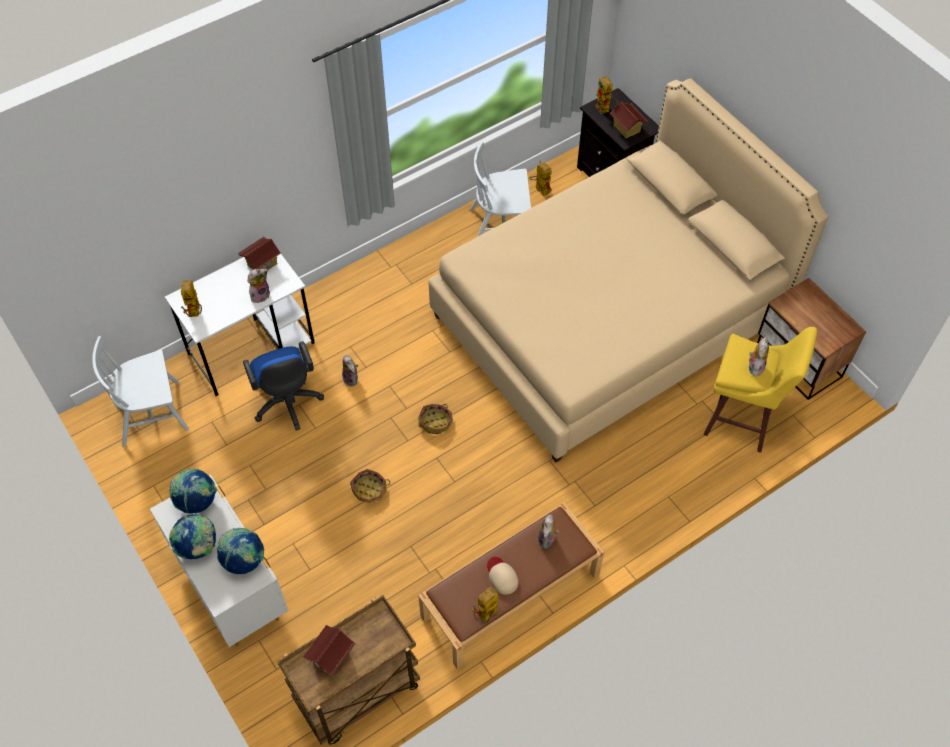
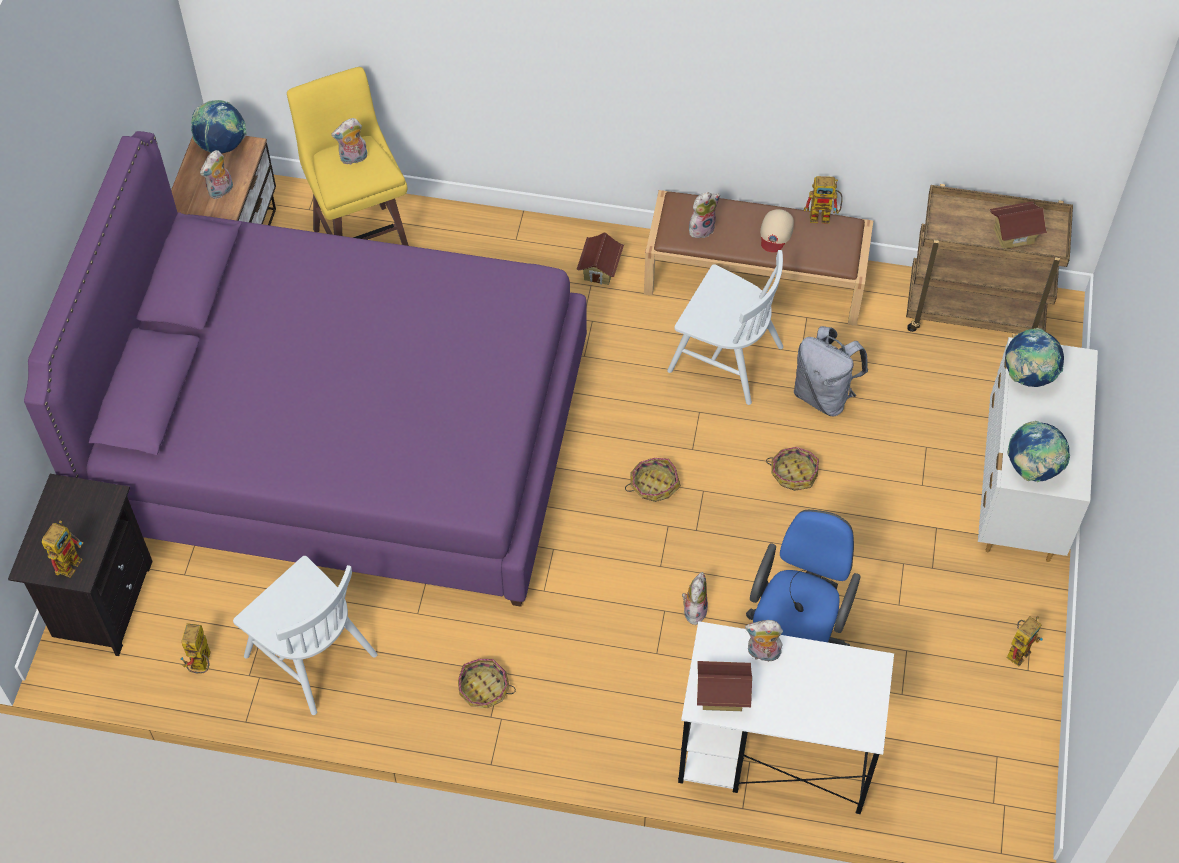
camera: 135 degrees left, 0 degrees up
(152, 413) = (966, 765): white chair -> white chair (724, 358)
(195, 313) = (863, 693): toy robot -> toy robot (1019, 649)
(198, 547) = (1065, 423): globe -> globe (223, 145)
(396, 552) = (824, 395): none -> grey backpack
(411, 271) = (484, 689): none -> basket
(608, 318) = (343, 440): beige bed -> purple bed
(626, 128) = (85, 511): toy house -> toy house (600, 270)
(799, 310) = (221, 191): none -> plush toy

